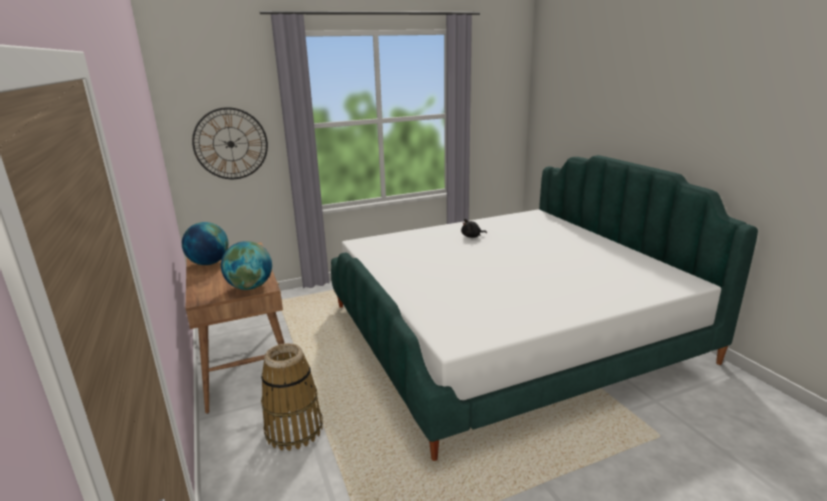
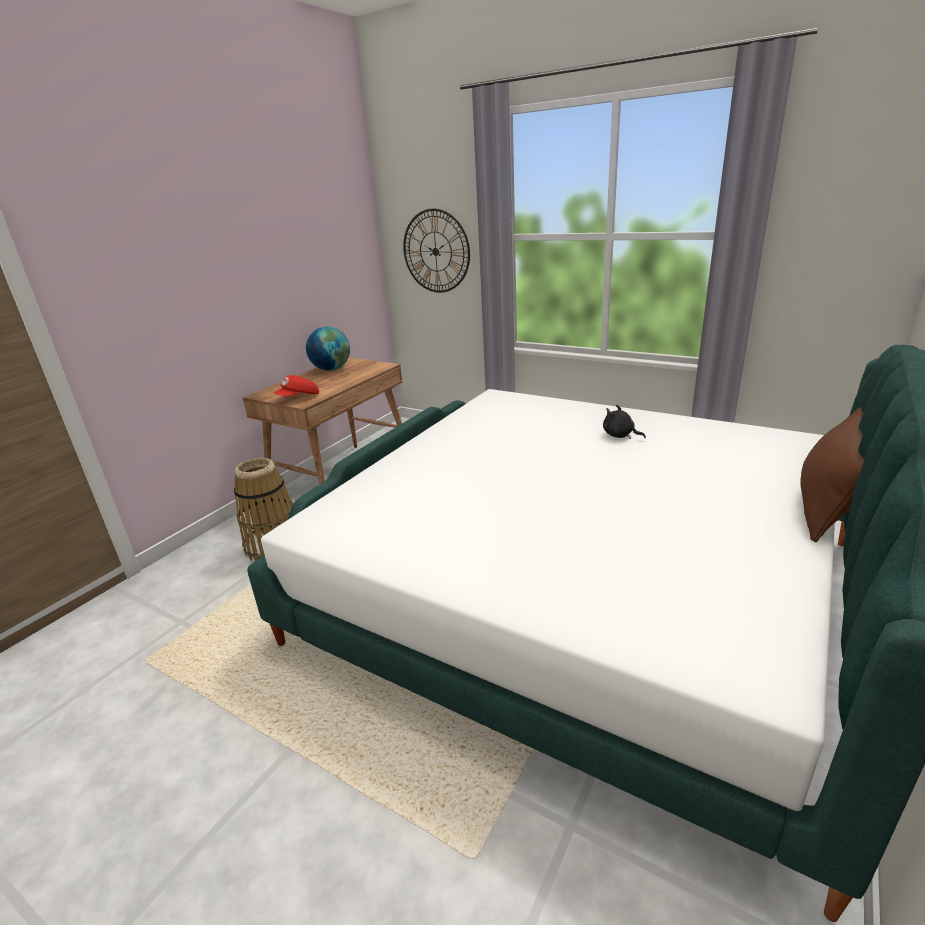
camera: 55 degrees right, 5 degrees up
(250, 287) = (298, 398): globe -> red cap
(589, 231) = (826, 504): none -> brown pillow

